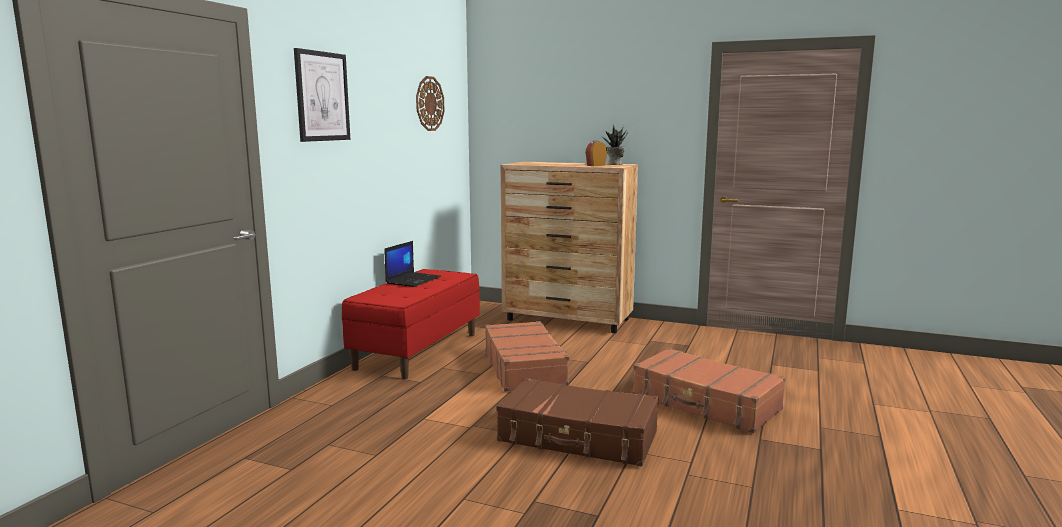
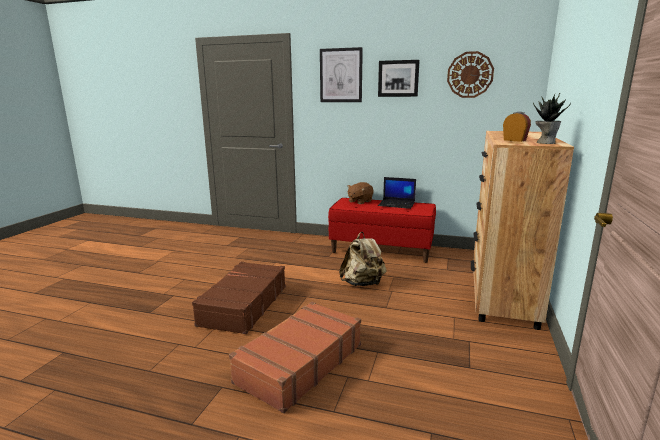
camera: 85 degrees right, 5 degrees up
(379, 105) = (398, 78): none -> picture
(380, 293) = (359, 201): none -> brown plush toy
(525, 367) = (363, 283): brown suitcase -> beige backpack

